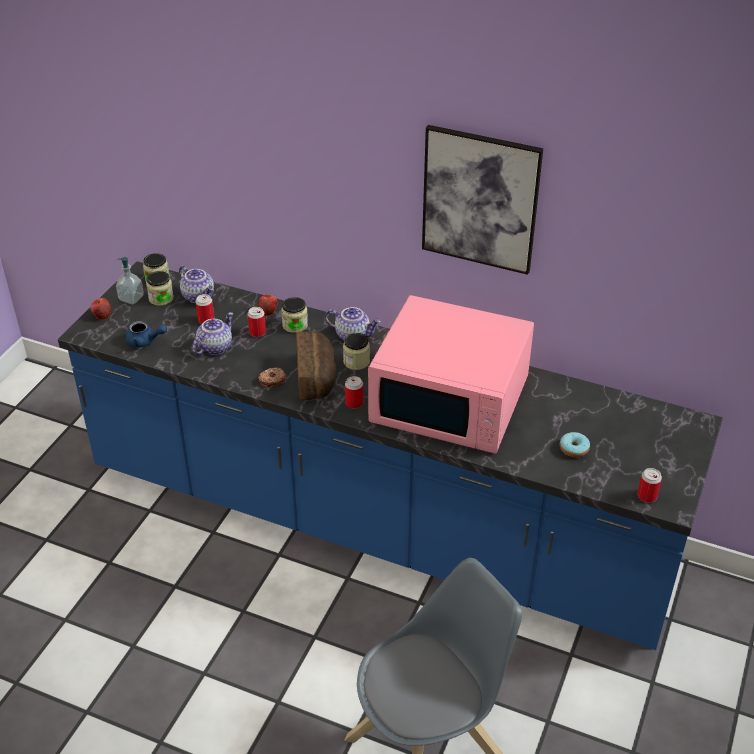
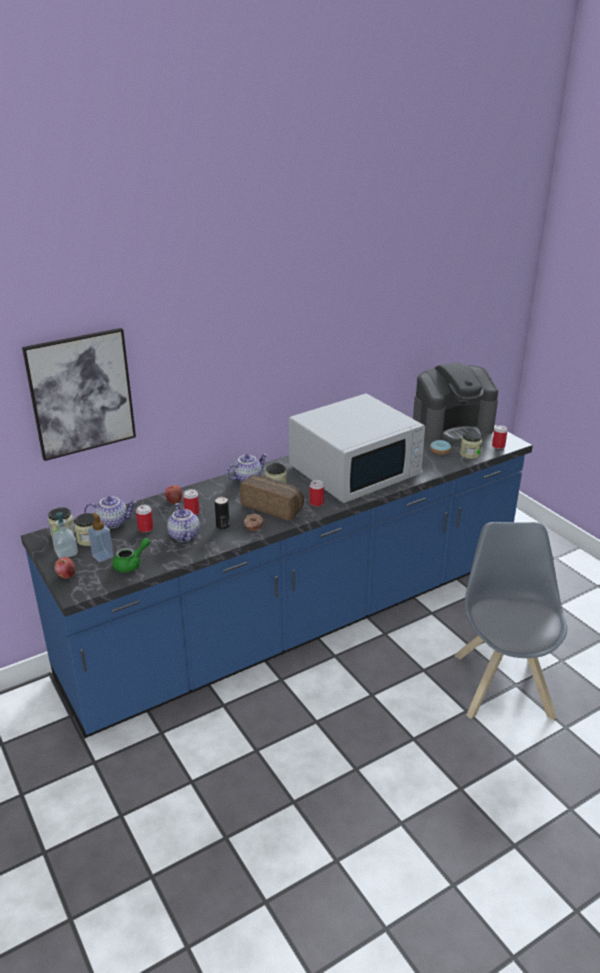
camera: 55 degrees left, 10 degrees down
(144, 319) = (102, 556): none -> soap dispenser
(145, 341) = (131, 564): blue teapot -> green teapot
(252, 362) = (222, 526): none -> can
(295, 325) = (205, 495): jar -> jar (469, 454)
(451, 401) = (355, 470): pink microwave -> white microwave
(480, 199) = (311, 323): picture -> picture (81, 393)
(648, 436) = (452, 427): none -> coffee machine

